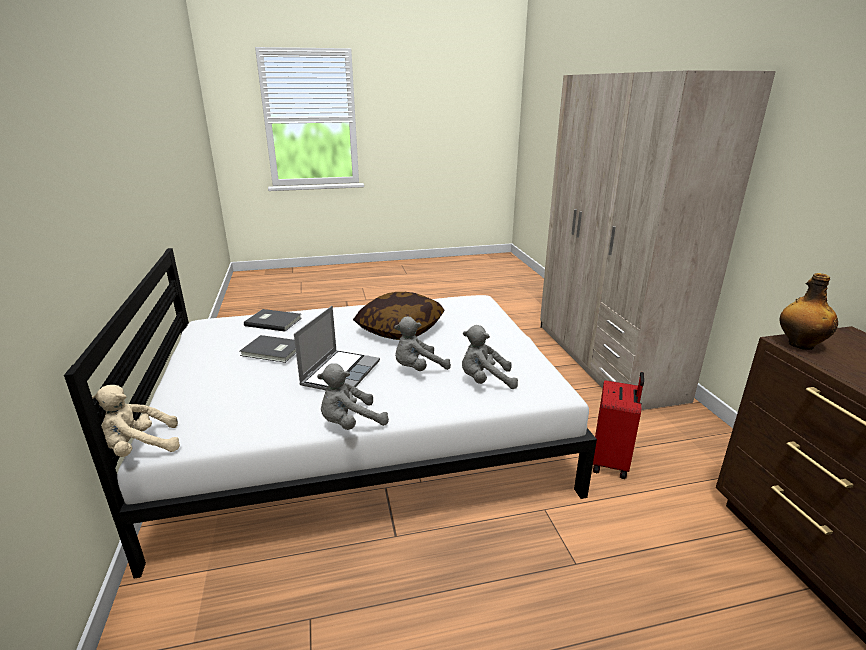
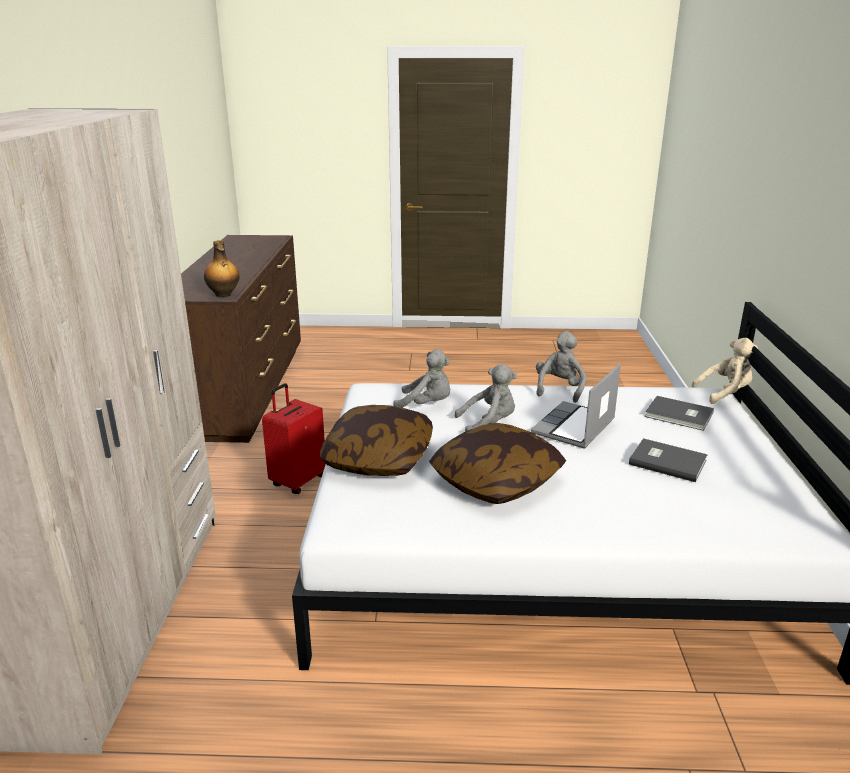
camera: 165 degrees left, 0 degrees up
(273, 321) = (699, 516): grey book -> grey book (679, 416)
(350, 423) = (559, 389): grey plush toy -> grey plush toy turned 60 degrees counterclockwise
(487, 332) = (378, 458): none -> pillow

